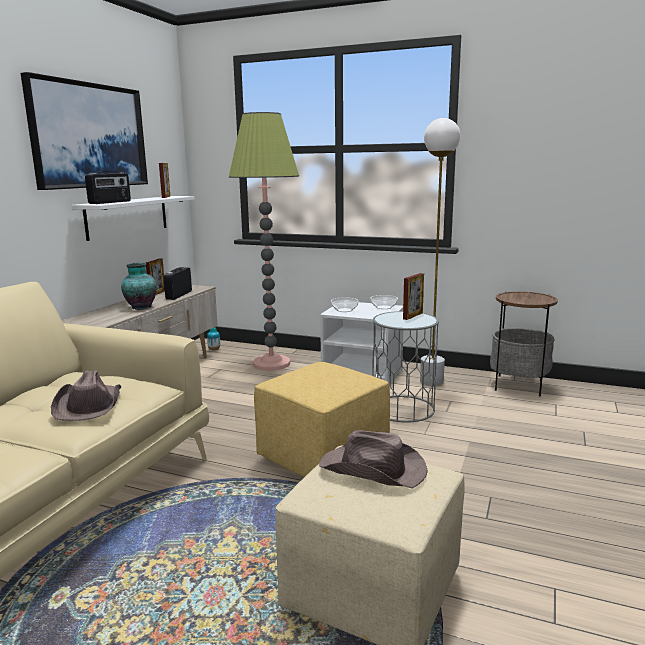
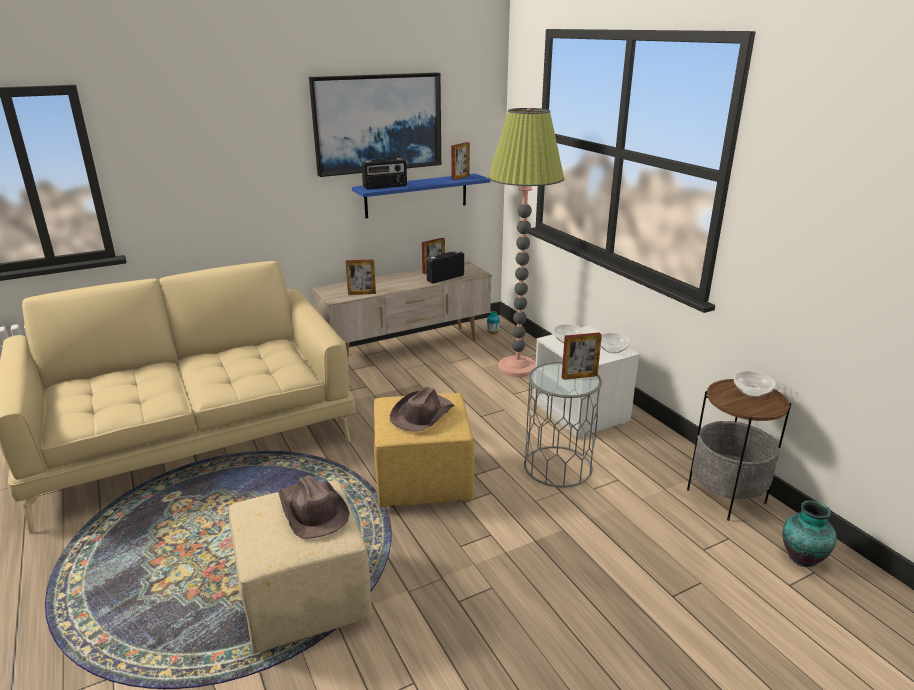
camera: 40 degrees right, 10 degrees up
(89, 404) = (244, 374): brown hat -> brown hat (422, 414)
(115, 318) = (362, 293): none -> picture frame
(127, 216) = (416, 195): white shelf -> blue shelf
(140, 307) = (395, 286): vase -> vase (801, 557)
(431, 382) = (635, 449): white floor lamp -> none
(522, 295) = (752, 392): none -> bowl

